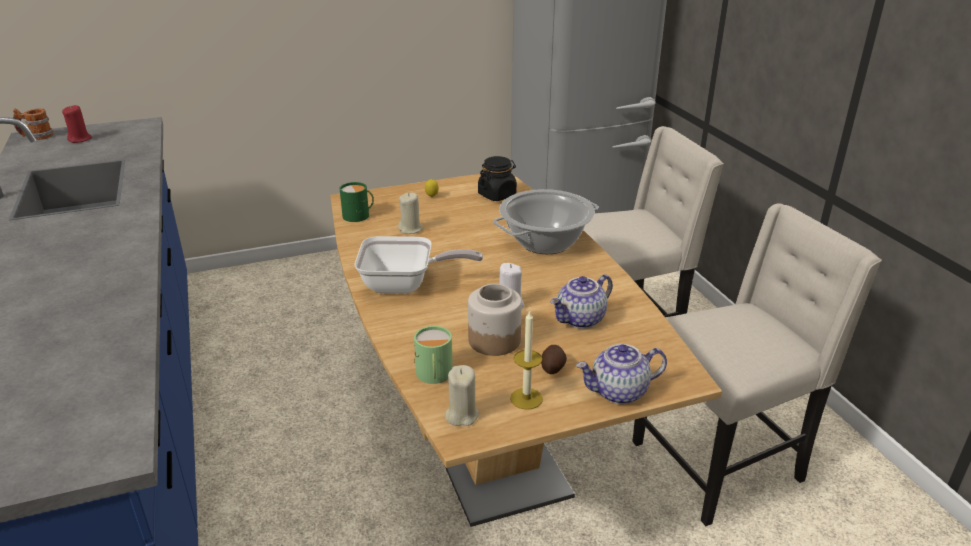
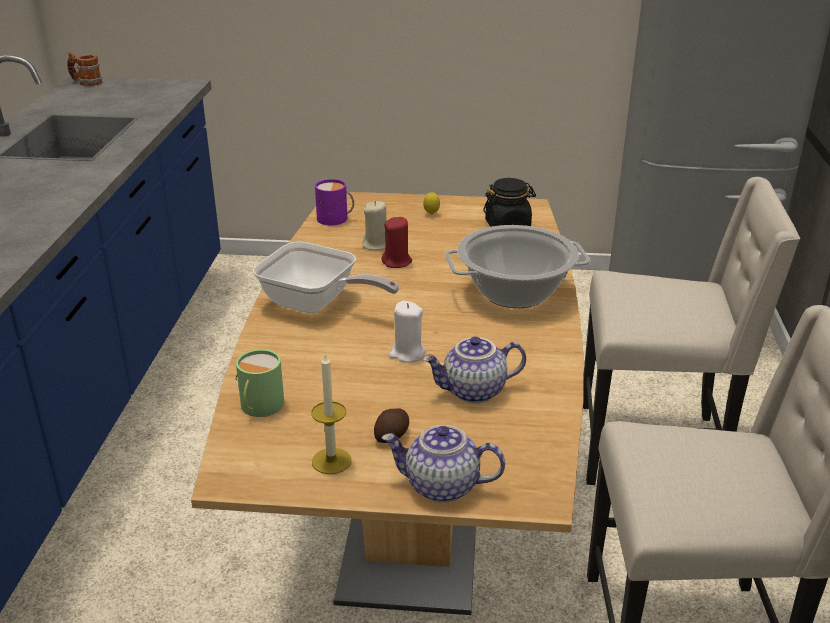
camera: 25 degrees right, 0 degrees up
(80, 139) = (119, 91): red candle -> red candle (397, 262)
(359, 215) = (335, 219): green mug -> purple mug
(461, 415) = (248, 457): beige candle -> none
(493, 340) = (355, 387): jar -> none

